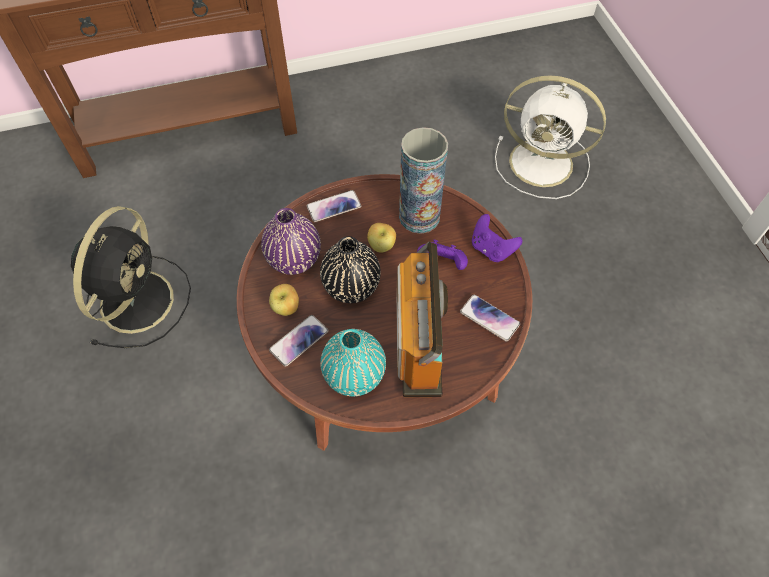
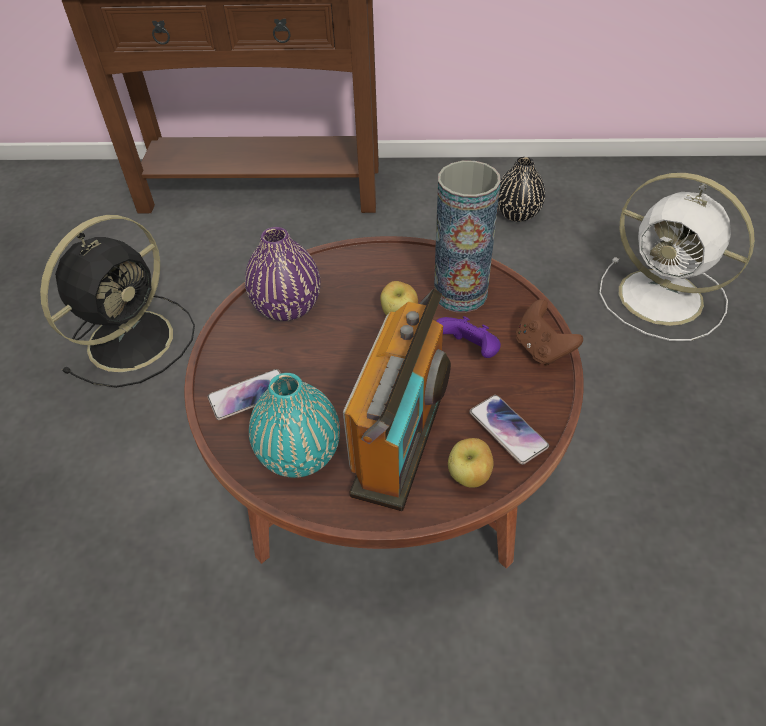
camera: 20 degrees right, 10 degrees down
(286, 308) = (253, 357): apple -> apple (469, 477)
(334, 206) = (359, 261): phone -> none
(351, 286) = (342, 351): black vase -> black vase (517, 214)
(491, 249) = (542, 349): purple game controller -> brown game controller

